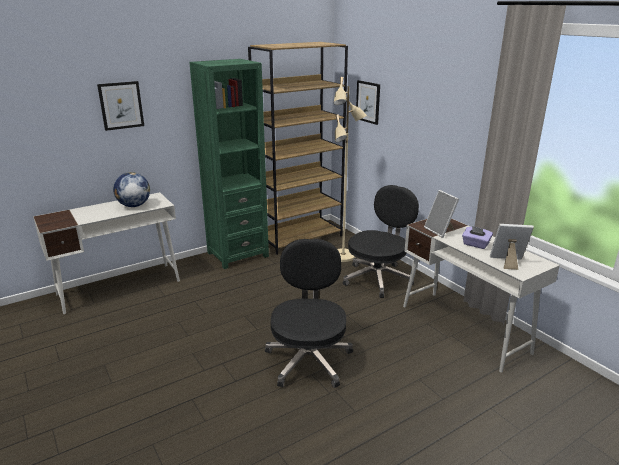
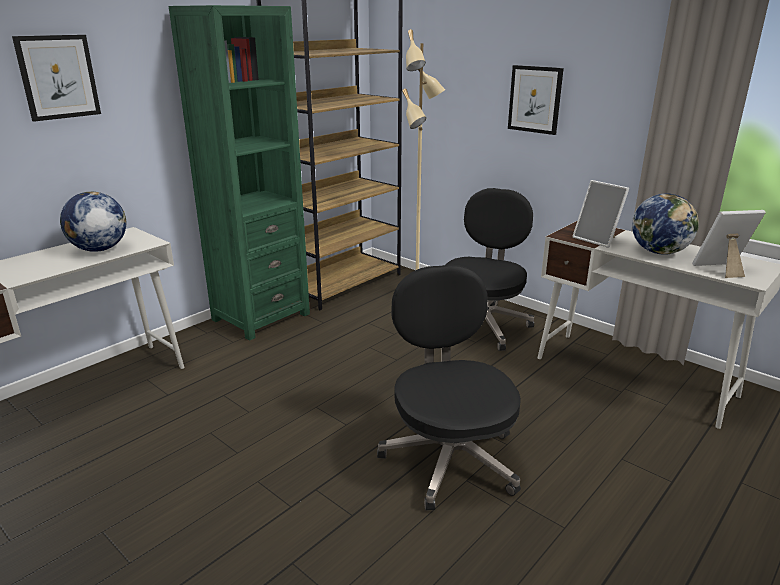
camera: 15 degrees left, 0 degrees up
(368, 102) = (434, 74): picture -> picture (535, 99)
(475, 245) = (659, 252): purple tissue box -> globe

